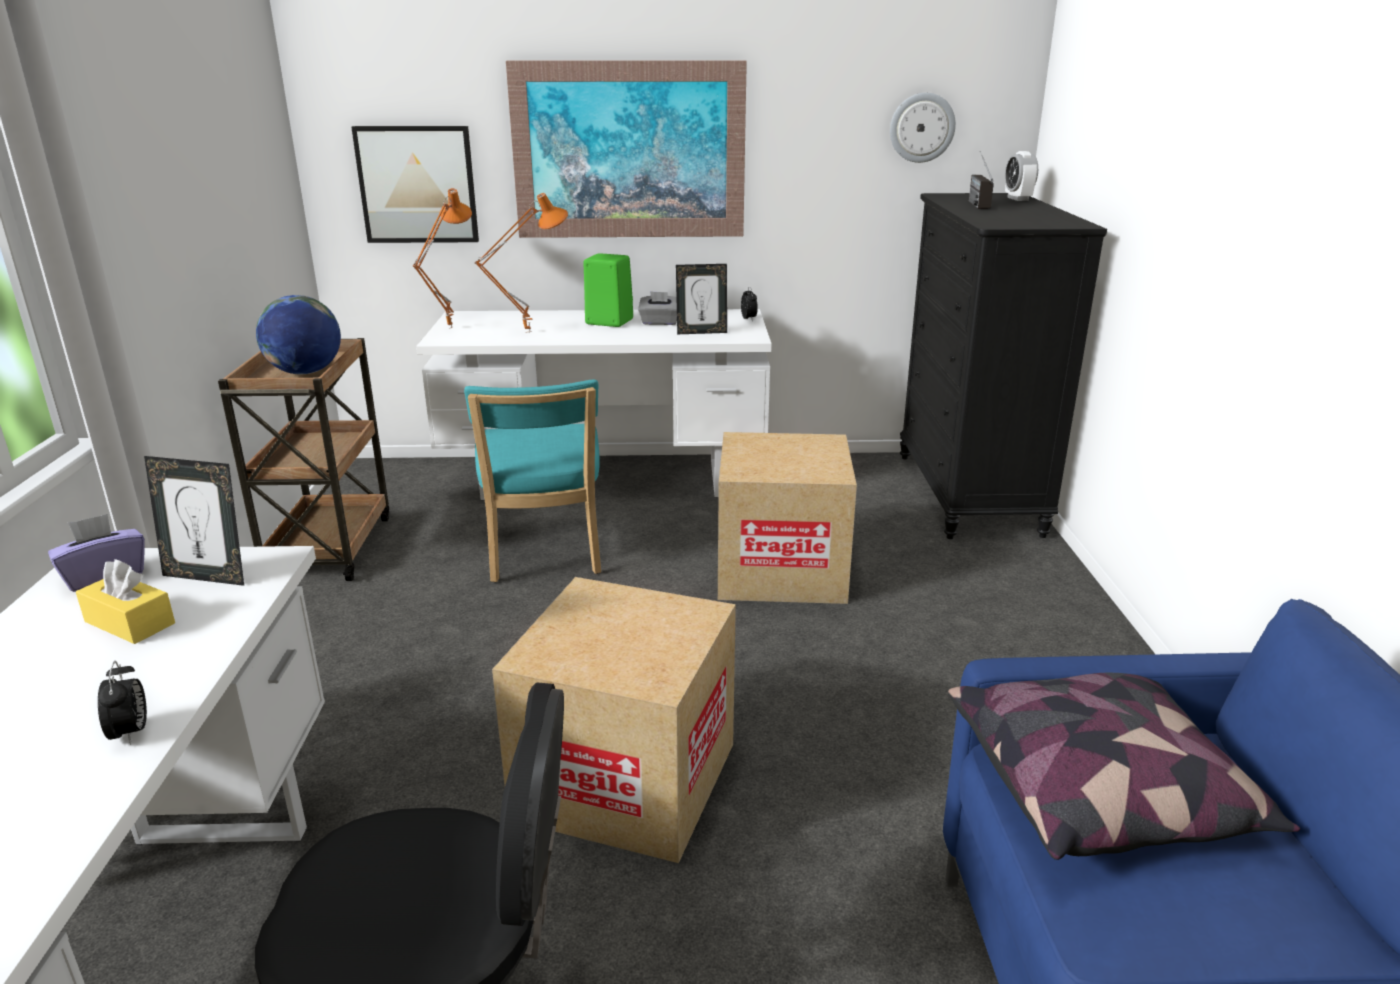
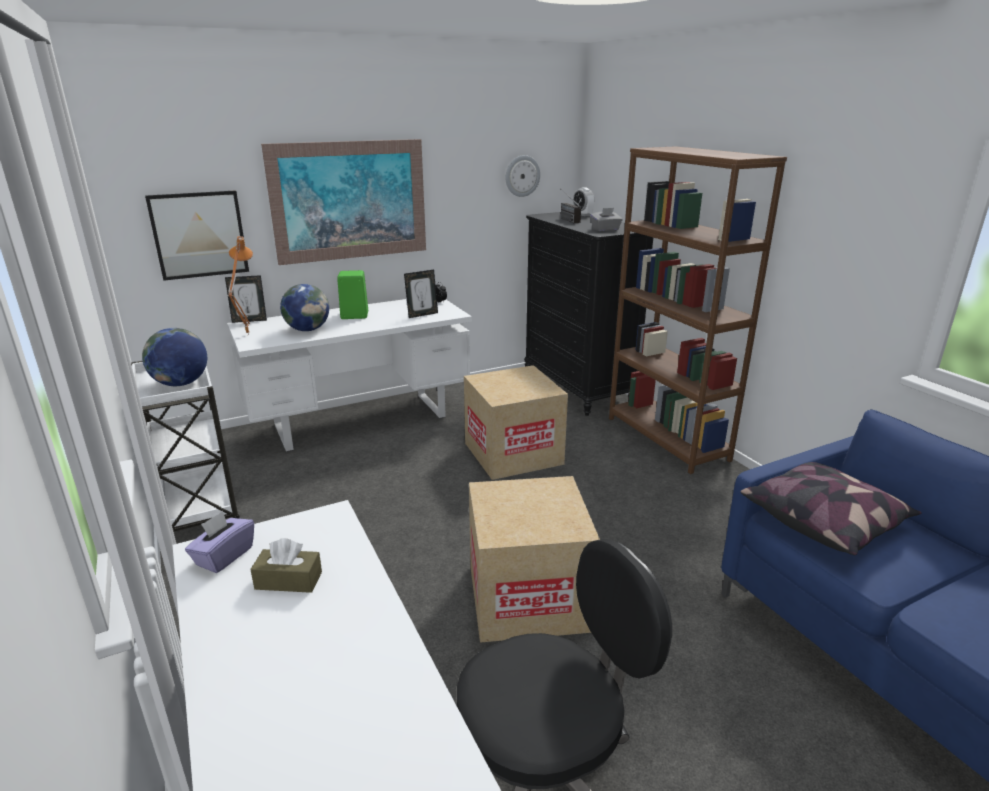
camera: 25 degrees left, 0 degrees up
(130, 622) = (288, 580): yellow tissue box -> brown tissue box
(131, 733) = (387, 644): alarm clock -> none
(208, 576) = (302, 537): picture frame -> picture frame (249, 320)
(329, 546) = (200, 508): brown cart -> white cart
(528, 331) = (307, 330): orange table lamp -> globe
(544, 555) = (362, 478): turquoise chair -> none
(660, 322) = (388, 311): grey tissue box -> grey tissue box (605, 229)
(1062, 604) = (667, 438): none -> brown bookcase

